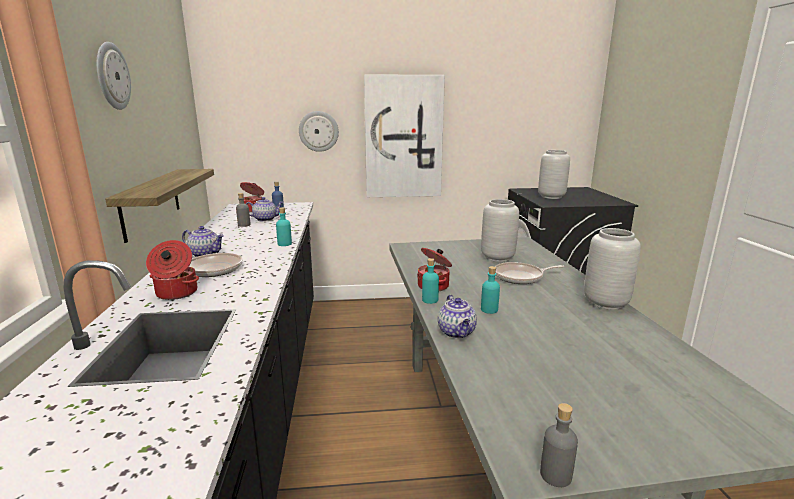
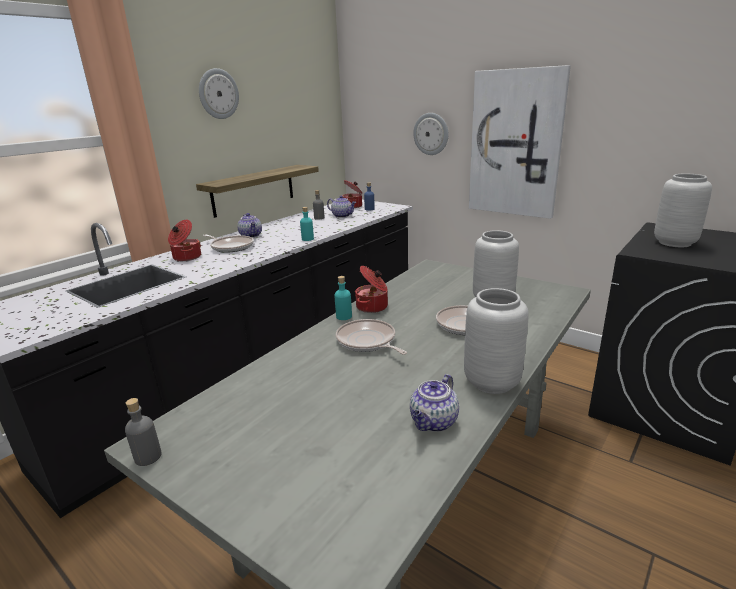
camera: 45 degrees right, 5 degrees up
(457, 333) = (304, 348): teapot -> teapot (434, 422)
(489, 310) = (368, 342): turquoise bottle -> frying pan

